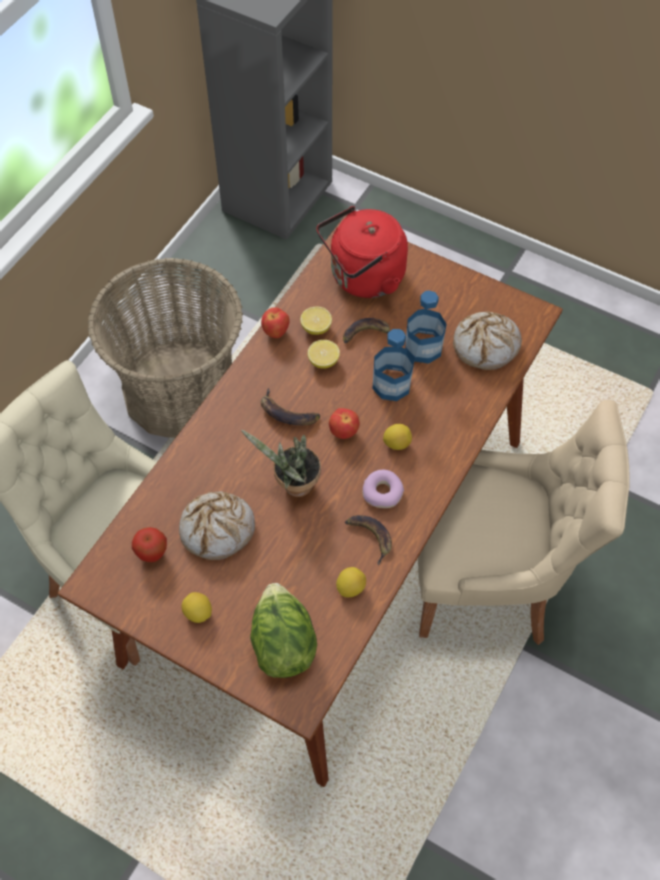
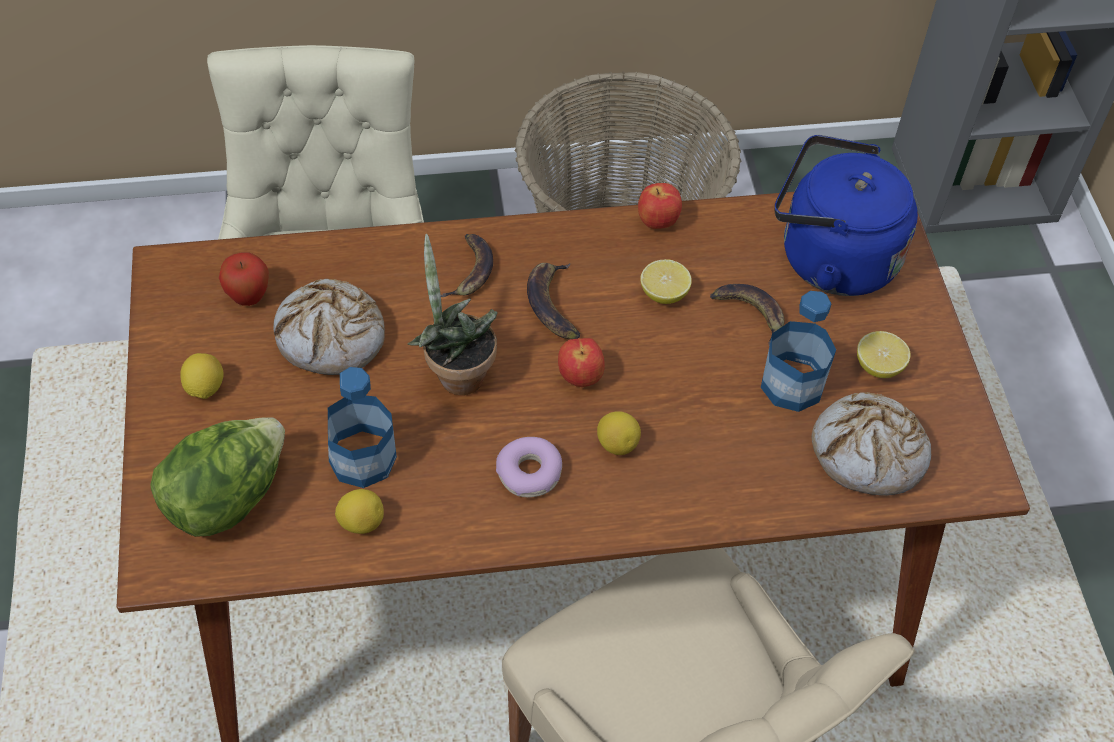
camera: 50 degrees right, 5 degrees down
(316, 328) = (705, 257): lemon -> lemon (878, 366)
(363, 278) = (830, 258): red kettle -> blue kettle
(369, 537) = (452, 498): banana -> banana (470, 270)
(391, 385) = (700, 385): bottle -> bottle (362, 459)

